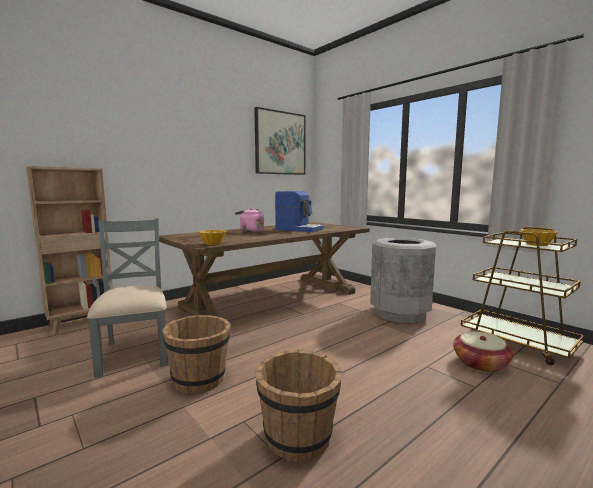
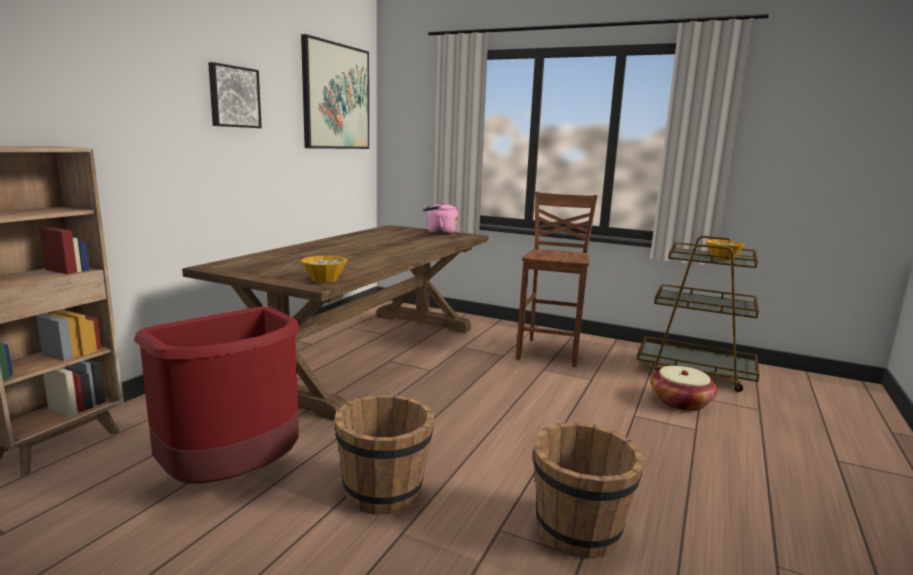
camera: 25 degrees left, 5 degrees up
(136, 353) = (235, 475): grey chair -> red trash can
(205, 144) = (233, 97): none -> picture
(250, 231) = (331, 249): pink kettle -> pink kettle (439, 233)
(299, 229) = (398, 242): coffee machine -> none
(400, 313) = (550, 352): grey trash can -> brown stool

